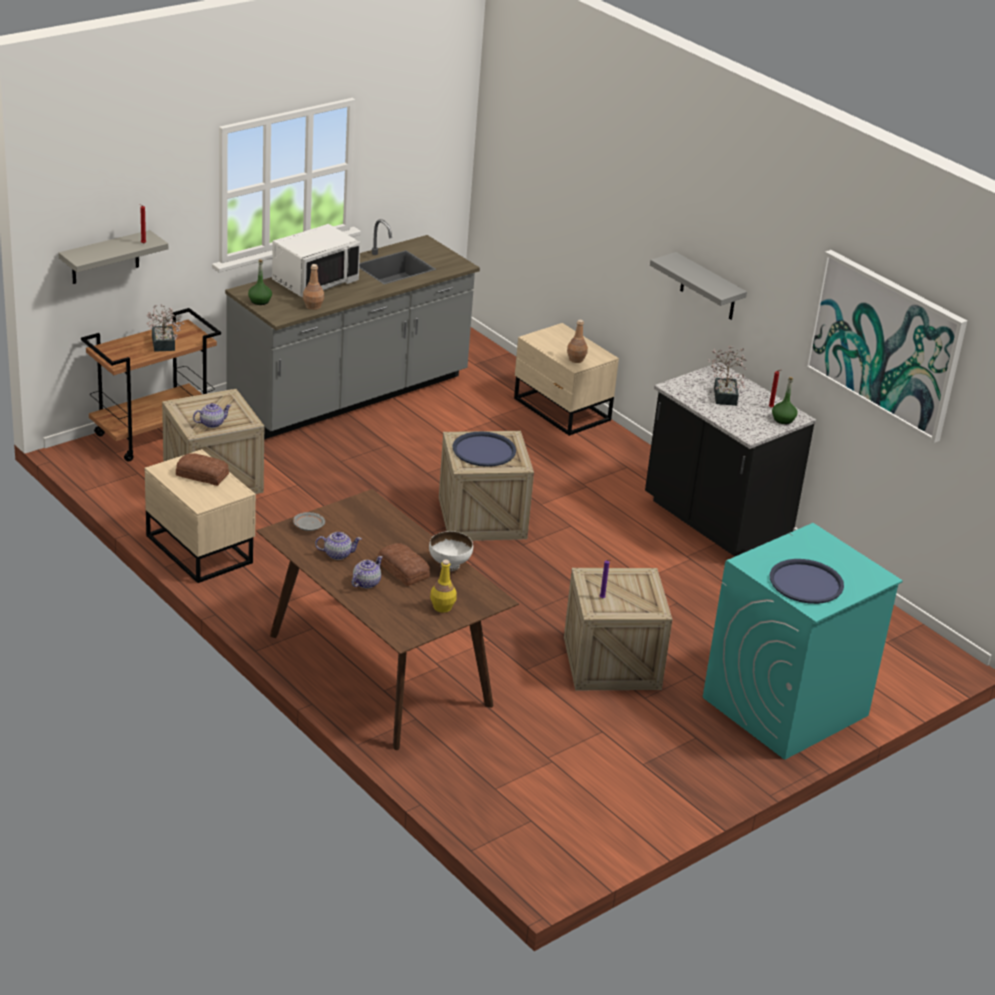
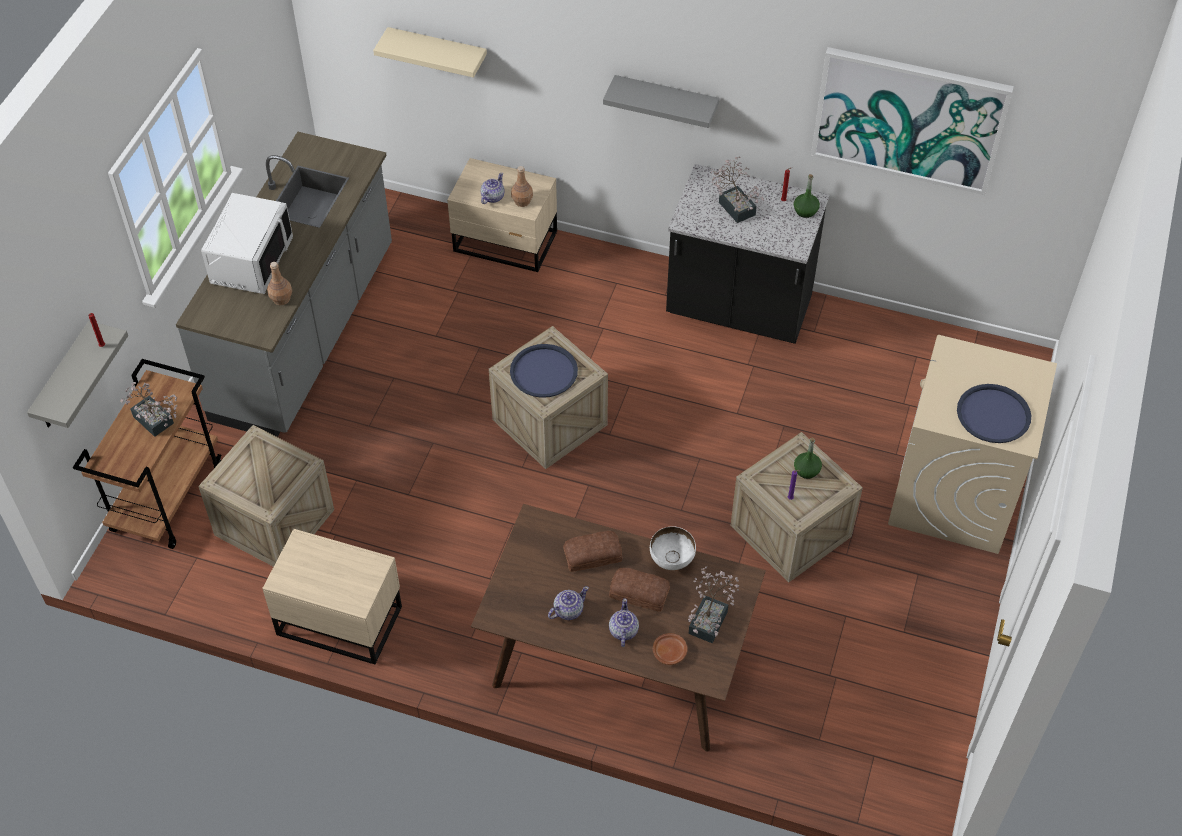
camera: 30 degrees left, 20 degrees up
(202, 474) = (324, 563): bread -> bread (591, 554)
(211, 423) = (272, 488): teapot -> teapot (492, 197)
(260, 301) = (224, 321): green bottle -> green bottle (806, 470)
(308, 526) = (511, 590): grey plate -> none
(388, 609) = (669, 652): none -> brown plate
(442, 607) = (710, 618): yellow bottle -> potted plant
(559, 206) = (438, 52): none -> beige shelf
(785, 707) = (954, 494): turquoise washing machine -> beige washing machine

